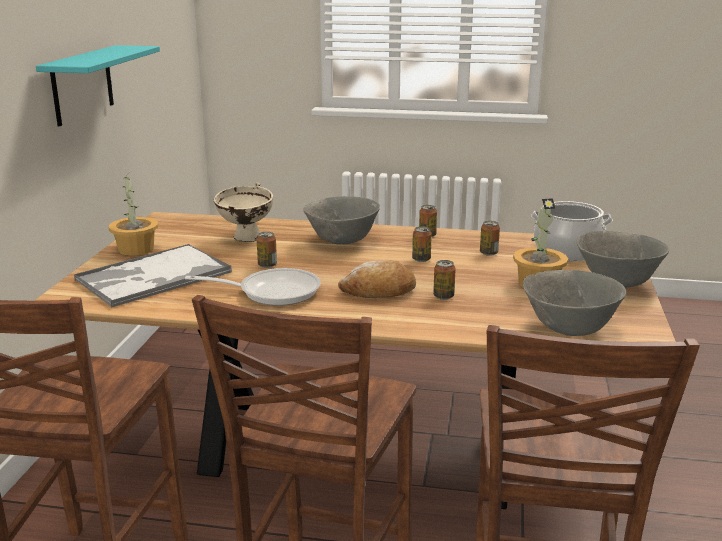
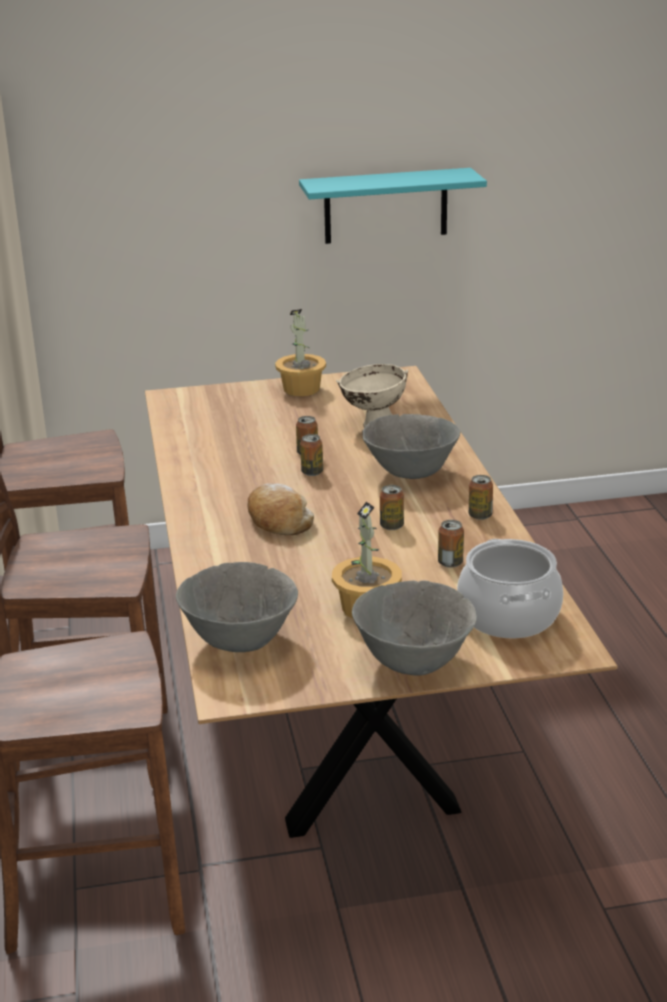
camera: 70 degrees right, 5 degrees up
(153, 277) = (239, 414): tray -> none
(272, 292) = (239, 471): frying pan -> none
(443, 296) = (287, 556): can -> can (312, 472)

